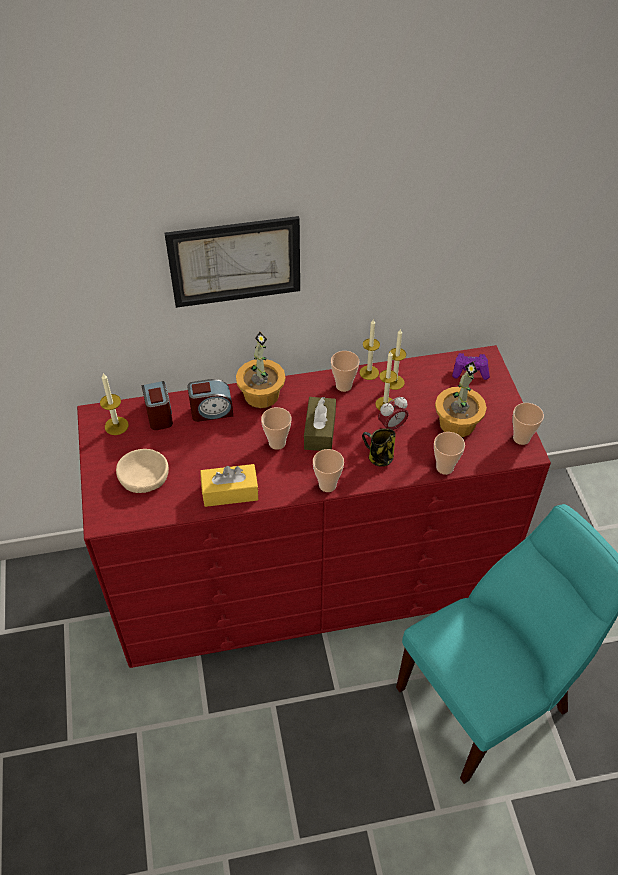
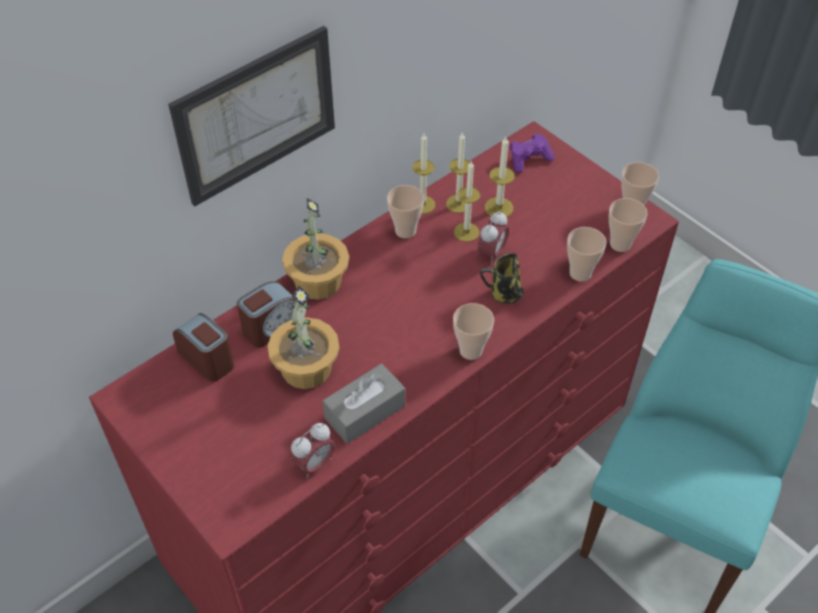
camera: 30 degrees left, 0 degrees up
(116, 426) = (161, 398): candle -> candle (498, 207)
(143, 476) = (243, 443): beige bowl -> none
(176, 509) = (314, 464): none -> alarm clock
(230, 492) = (365, 412): yellow tissue box -> grey tissue box
(277, 443) = (378, 329): cup -> cup (620, 244)
(320, 431) = (416, 293): brown tissue box -> none
(456, 423) = (556, 220): potted plant -> potted plant (305, 368)

